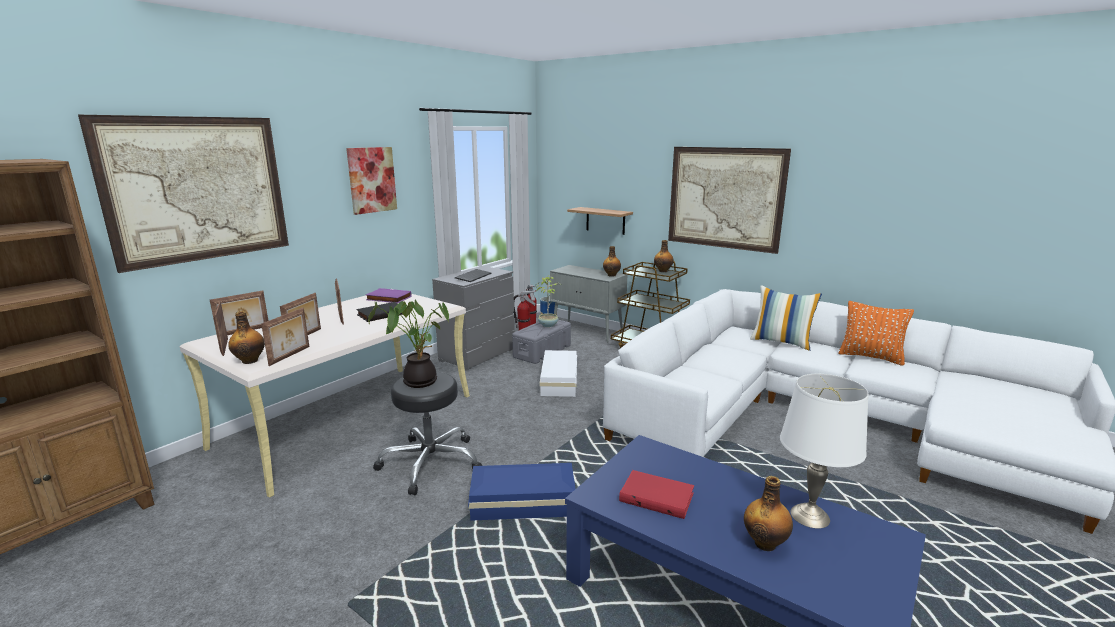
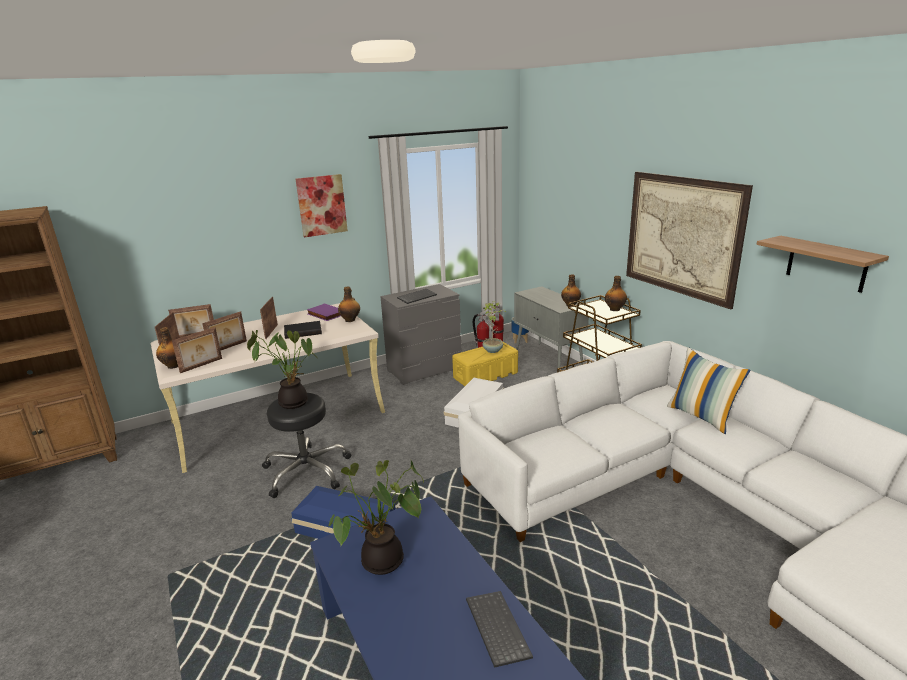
camera: 25 degrees right, 5 degrees up
(198, 189) = (163, 221): picture -> none
(542, 351) = (486, 375): grey storage box -> yellow storage box
(605, 220) = (573, 245): shelf -> shelf (826, 264)
(657, 496) = (381, 564): red book -> potted plant
(765, 543) = (425, 640): bottle -> bottle (350, 320)
(809, 516) = (495, 628): white table lamp -> keyboard
(870, 357) = (798, 457): orange pillow -> none

